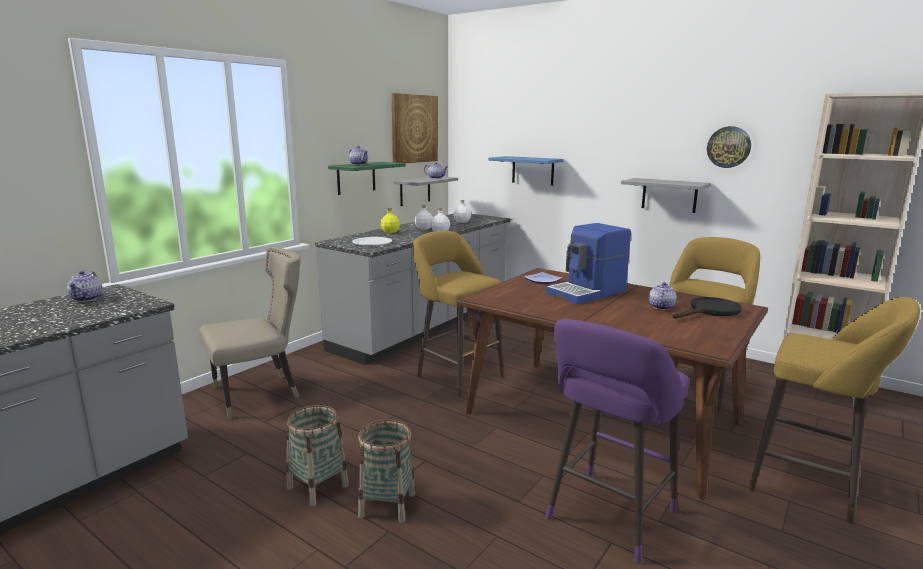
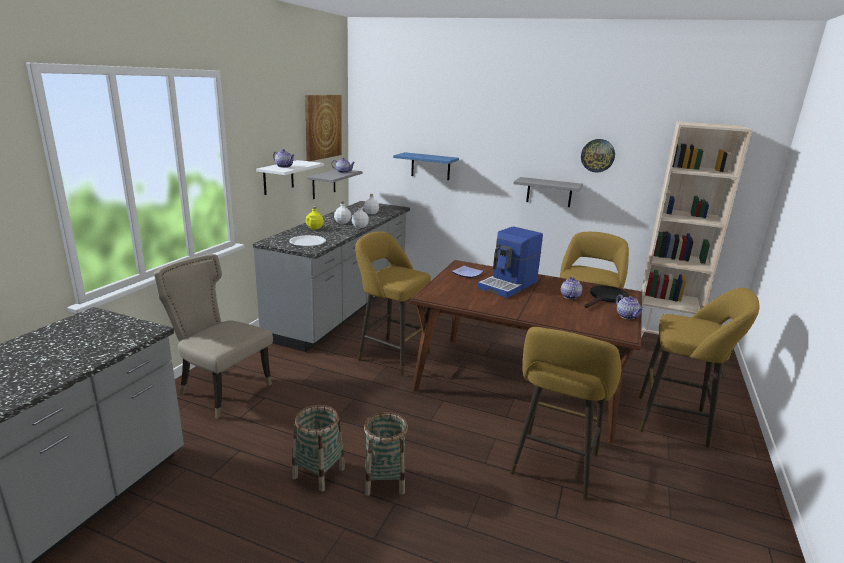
camera: 15 degrees left, 5 degrees up
(87, 299) = (79, 328): teapot -> teapot (627, 316)
(260, 393) = (221, 390): beige chair -> beige chair turned 105 degrees counterclockwise
(356, 178) = (278, 177): green shelf -> white shelf
(607, 518) = (553, 467): purple stool -> yellow stool

